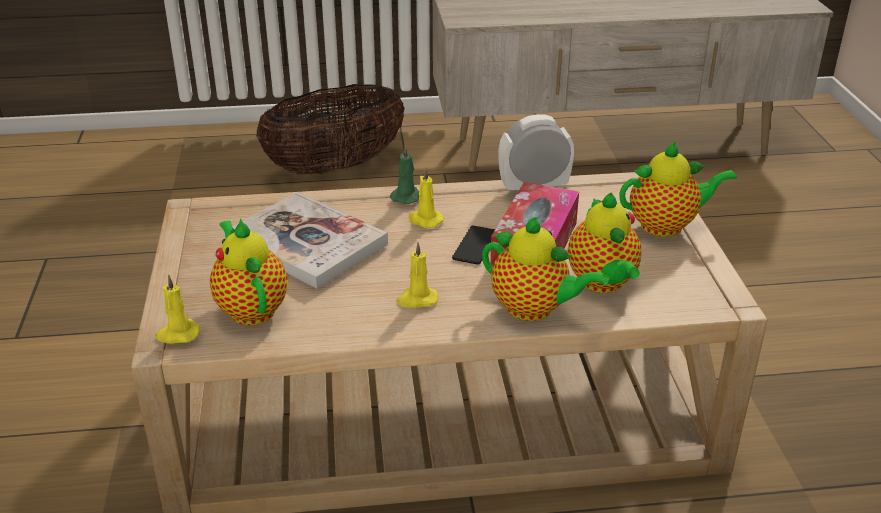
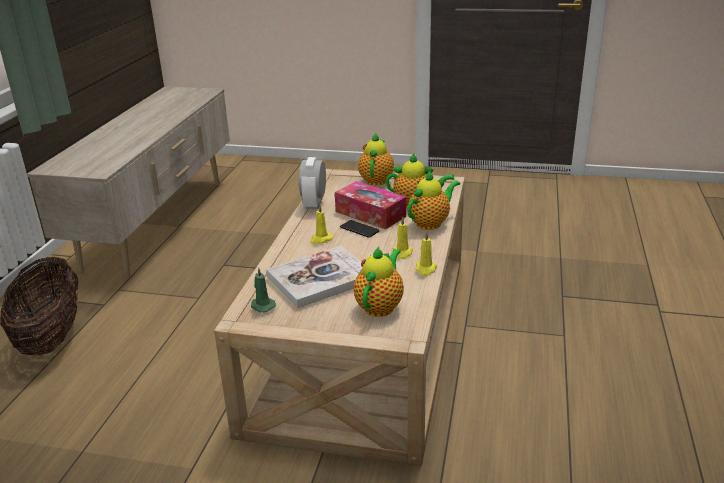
camera: 70 degrees left, 5 degrees down
(177, 334) = (398, 333): yellow candle -> yellow candle (425, 269)
(251, 308) = (380, 306): teapot -> teapot turned 120 degrees clockwise
(407, 196) = (290, 240): green candle -> green candle (262, 306)

